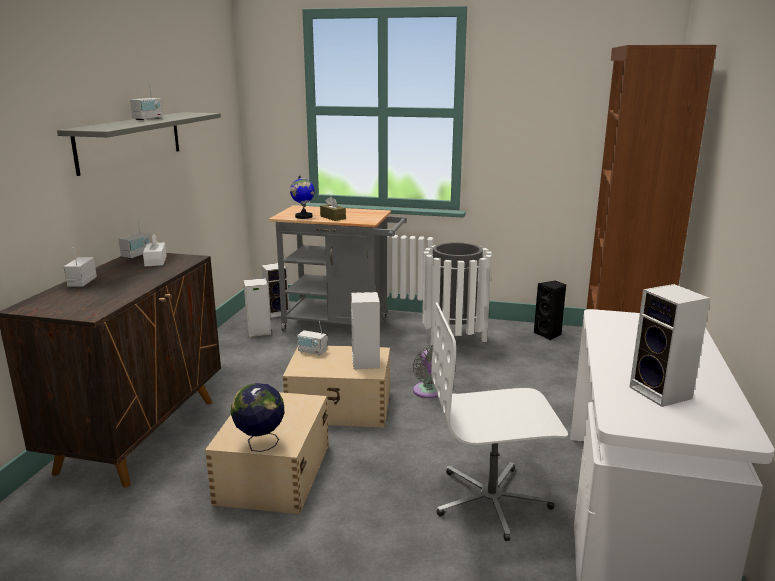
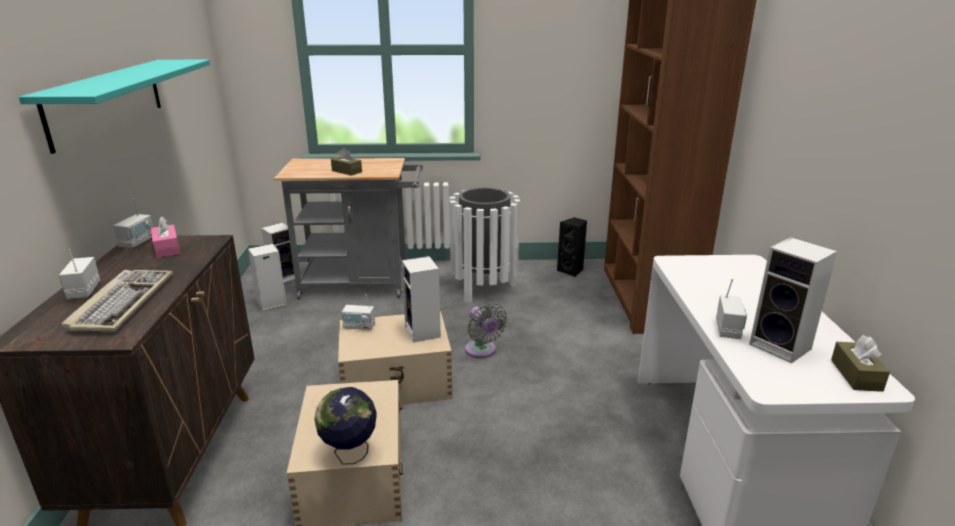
camera: 15 degrees left, 5 degrees up
(104, 293) = (122, 303): none -> keyboard
(130, 141) = (107, 101): grey shelf -> turquoise shelf
(148, 119) = (127, 72): radio -> radio (728, 330)
(155, 261) = (167, 248): white tissue box -> pink tissue box
(303, 217) = (313, 173): globe -> none
(492, 501) = (592, 465): white office chair -> none
(723, 424) = (856, 375): none -> brown tissue box

